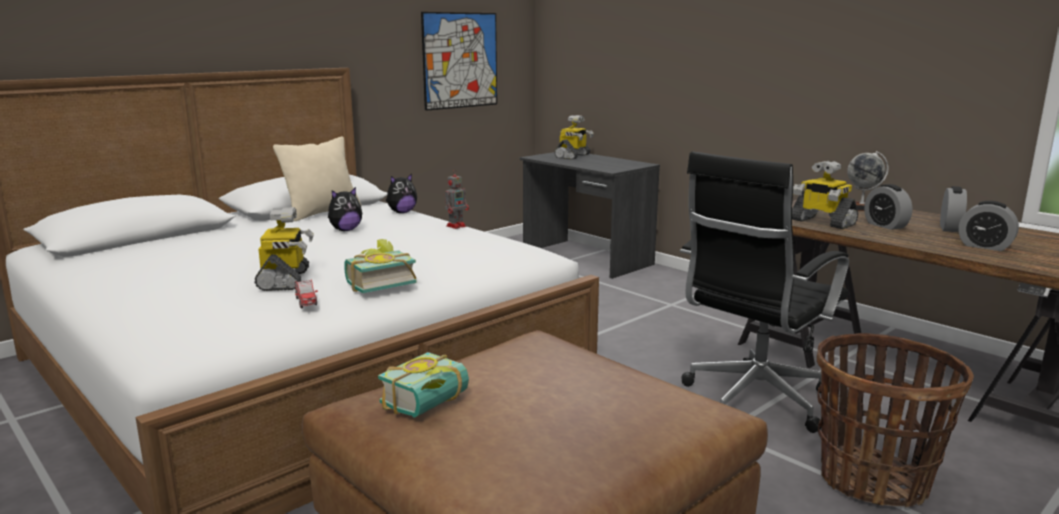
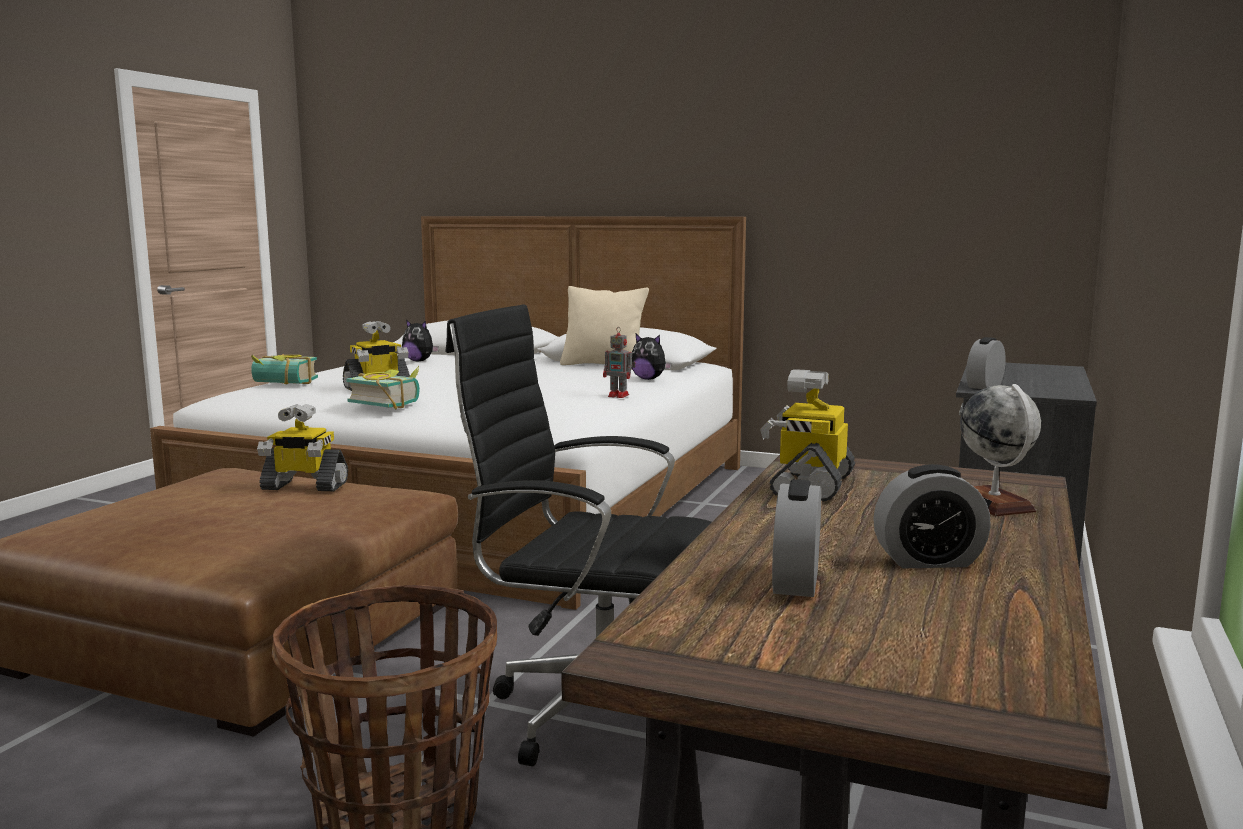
camera: 65 degrees right, 5 degrees down
(307, 302) = (325, 398): toy car -> none
(345, 230) = (548, 376): plush toy -> plush toy (419, 361)
(431, 404) = (221, 482): book -> book (282, 384)
(460, 60) = (936, 213): picture -> none
(573, 156) = (1036, 371): toy robot -> toy robot (303, 486)
(885, 225) = (860, 519): alarm clock -> alarm clock (984, 386)

